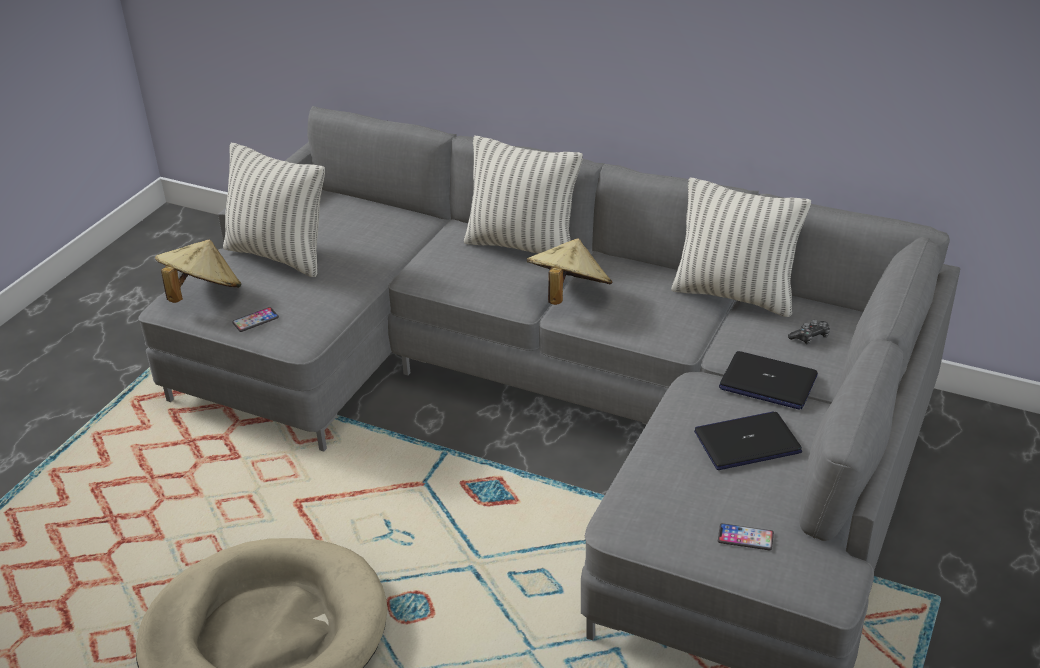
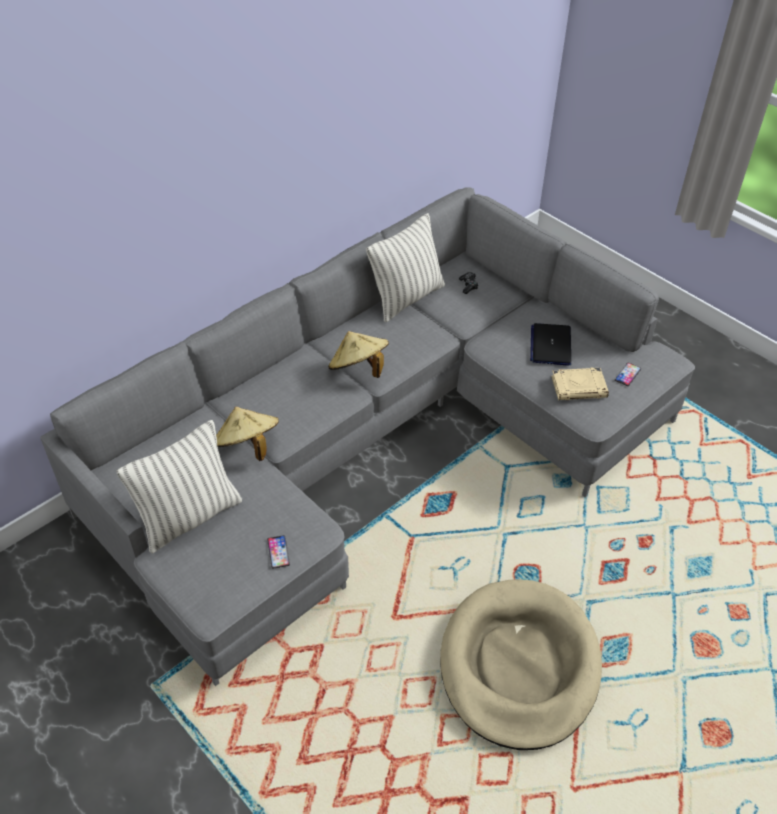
camera: 70 degrees left, 10 degrees up
(202, 294) = (214, 582): beige hat -> beige hat (247, 447)
(522, 246) = (282, 373): pillow -> none
(676, 490) = (579, 387): none -> beige book
(767, 382) = (500, 318): laptop -> none

